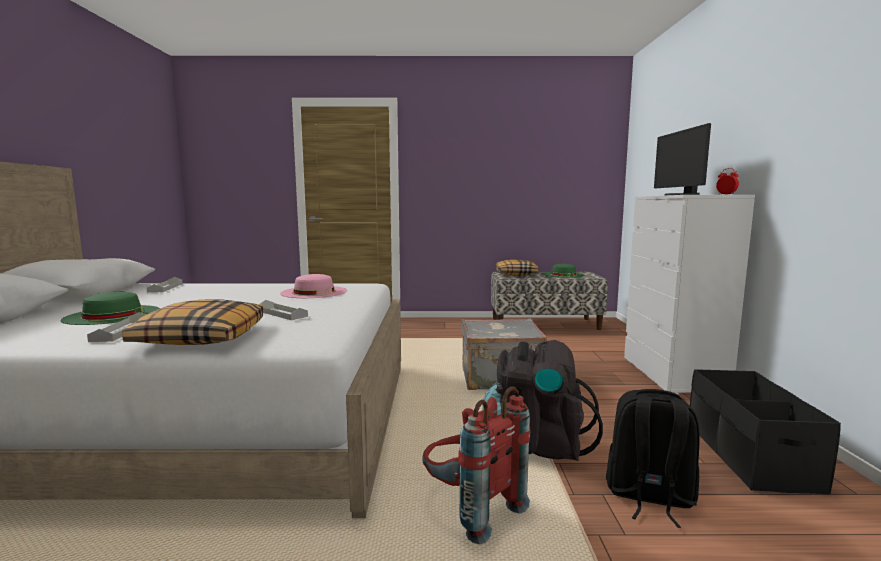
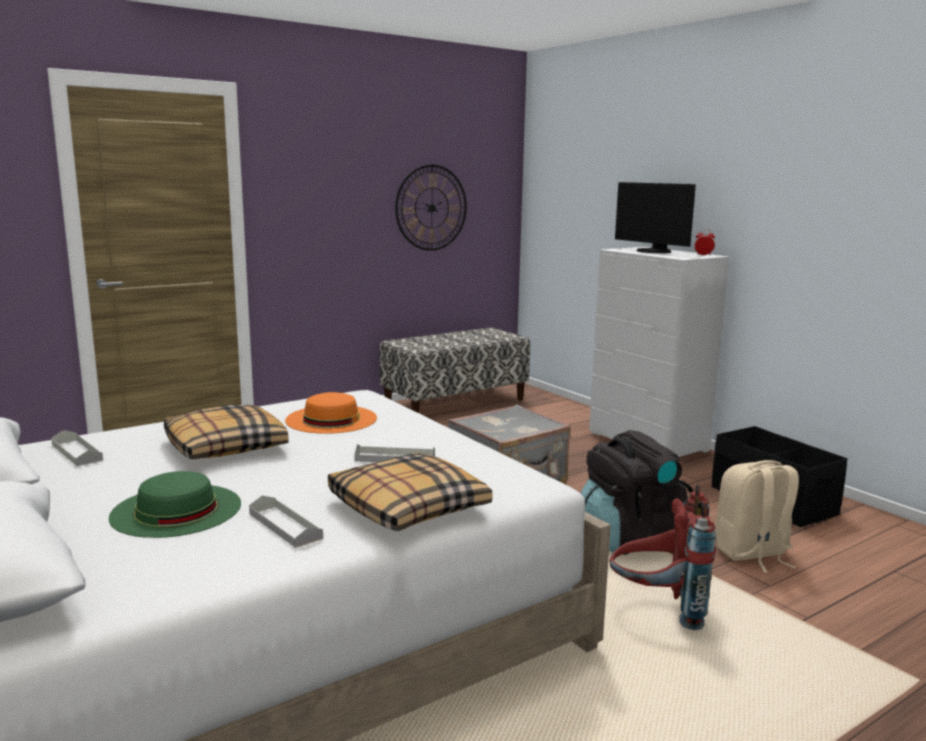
camera: 35 degrees left, 5 degrees up
(314, 292) = (331, 419): pink hat -> orange hat
(515, 274) = (417, 341): pillow -> pillow (225, 446)
(539, 178) = (431, 208): none -> wall clock
(563, 274) = (473, 336): green hat -> none
(648, 497) = (752, 554): black backpack -> beige backpack

